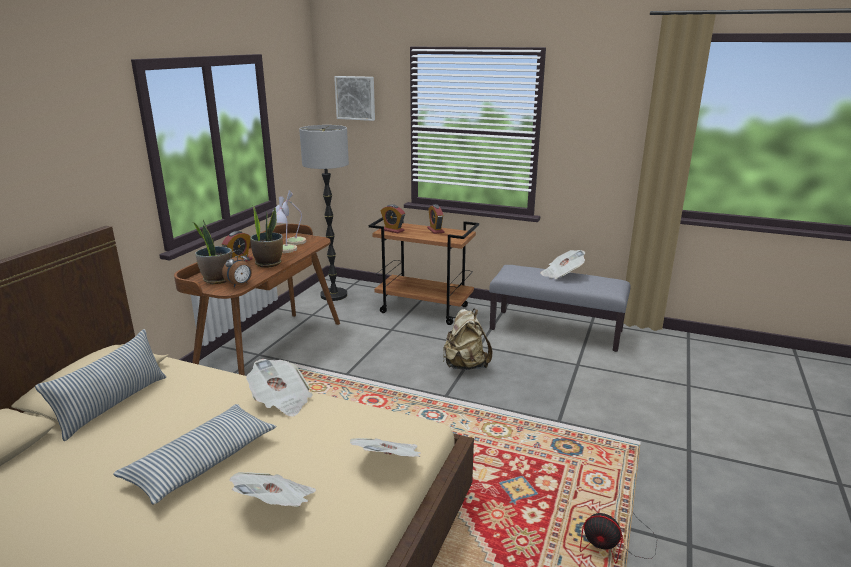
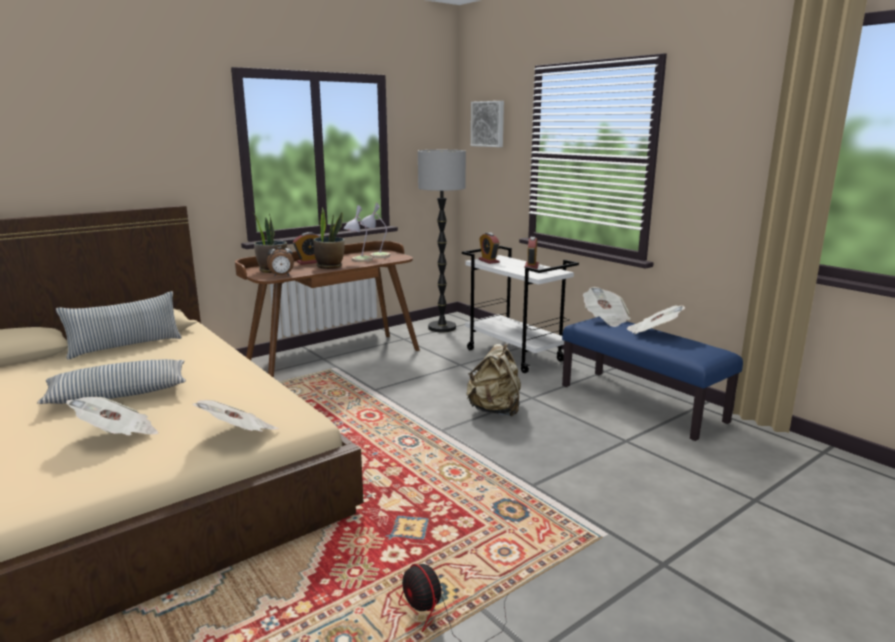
camera: 30 degrees right, 5 degrees down
(281, 401) = (231, 371): newspaper -> newspaper (605, 319)
(425, 309) = (515, 355): brown cart -> white cart
(556, 330) = (642, 403): grey bench -> blue bench

